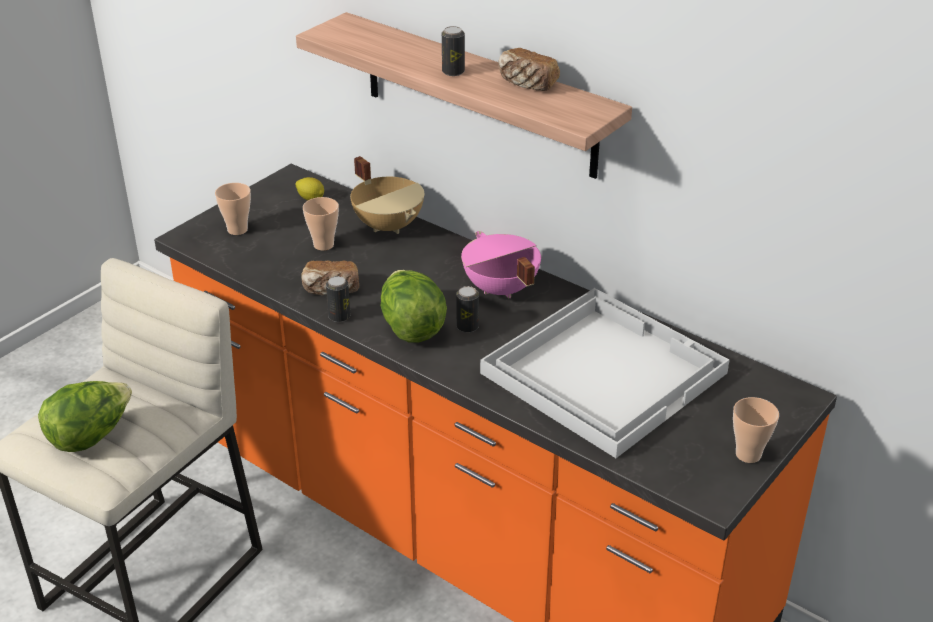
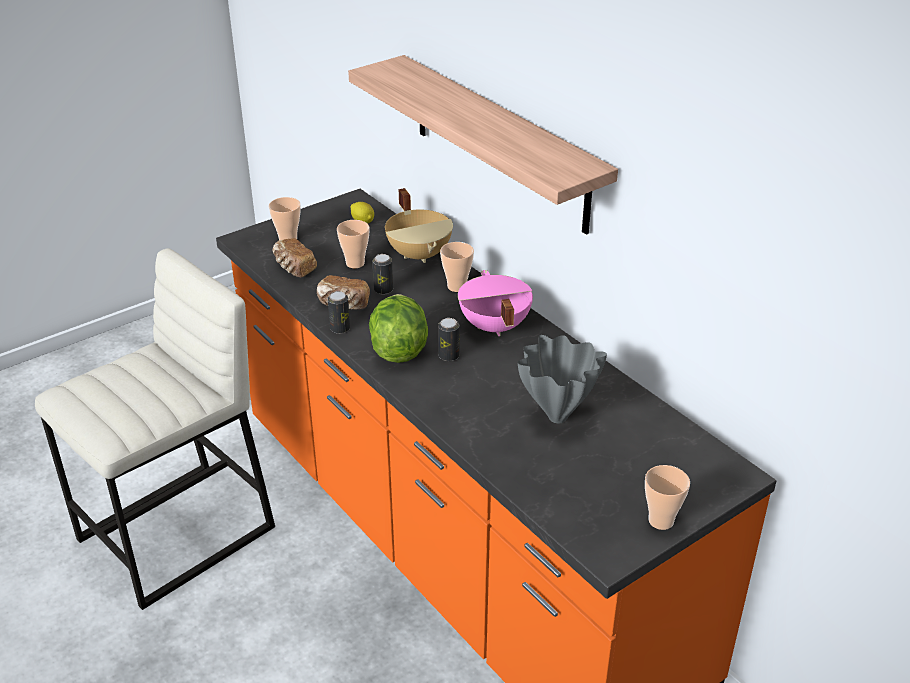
camera: 15 degrees right, 0 degrees up
(90, 436) = (114, 398): lettuce -> none
(443, 253) = (457, 286): none -> cup
(453, 72) = (468, 118): can -> can (383, 290)
(527, 84) = (529, 136): bread -> bread (294, 268)
(603, 371) = (556, 417): white tray -> grey vase

